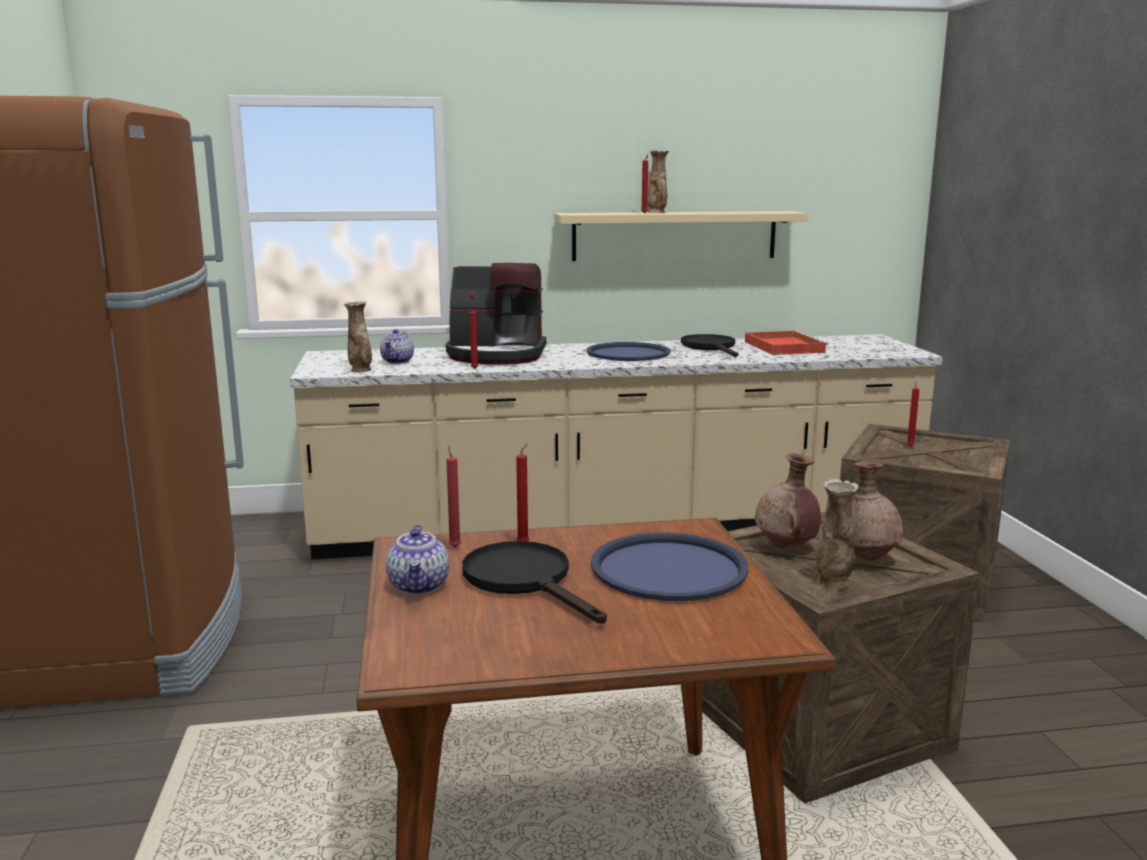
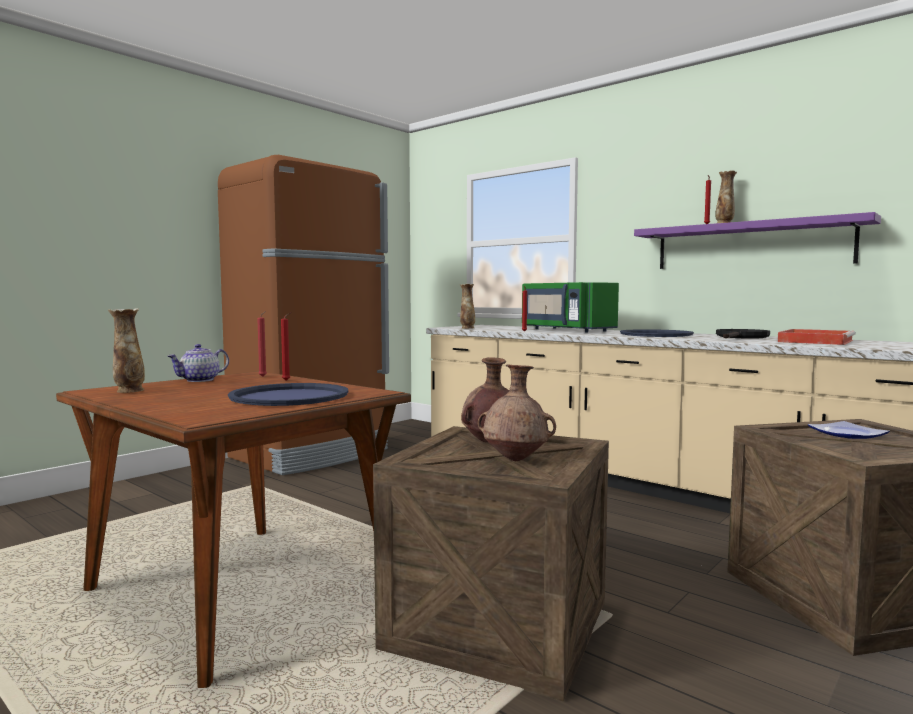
camera: 50 degrees right, 10 degrees down
(398, 361) = (501, 328): teapot -> none
(497, 355) = (565, 330): coffee machine -> green microwave
(525, 580) = (230, 386): black frying pan -> none
(674, 235) = (750, 245): beige shelf -> purple shelf
(833, 582) = (443, 459): vase -> vase (129, 391)
(910, 445) = (848, 434): red candle -> plate

